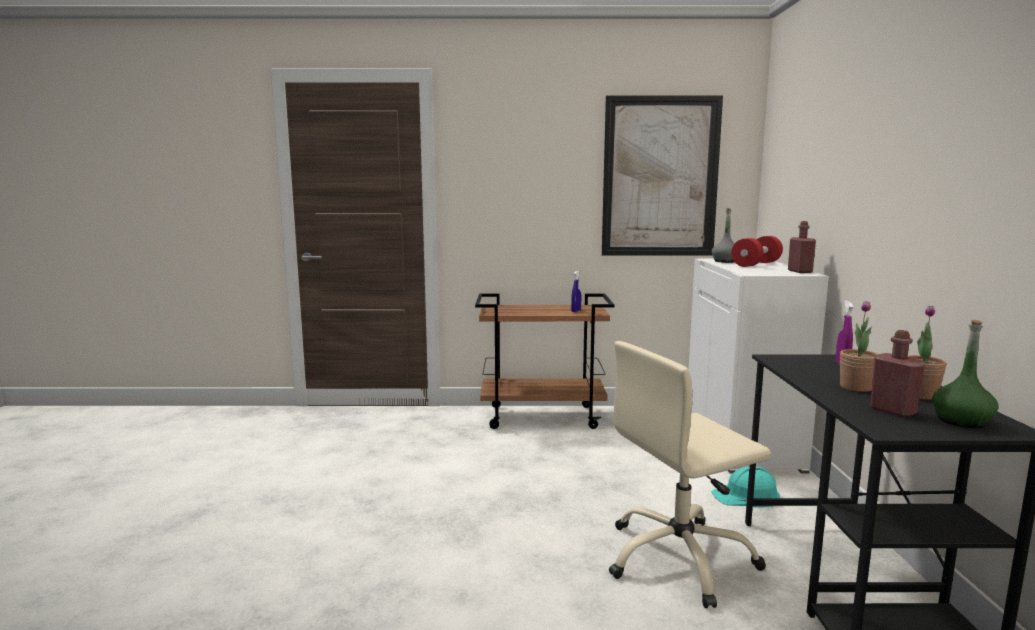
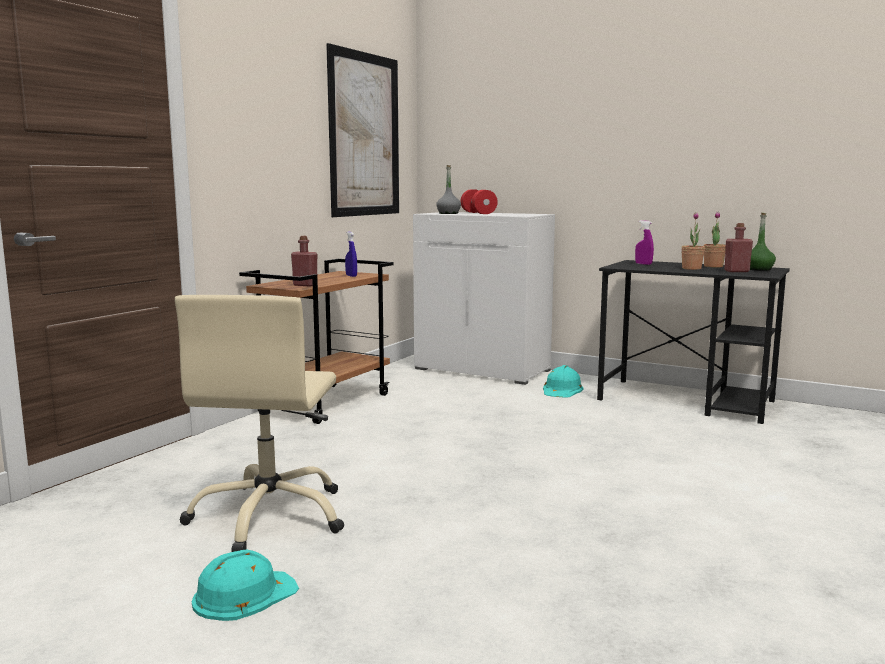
camera: 60 degrees left, 0 degrees up
(193, 495) = (244, 594): none -> turquoise hard hat
(679, 558) = (625, 424): beige office chair -> beige office chair (270, 516)
(800, 271) = (529, 213): red bottle -> red bottle (305, 285)

